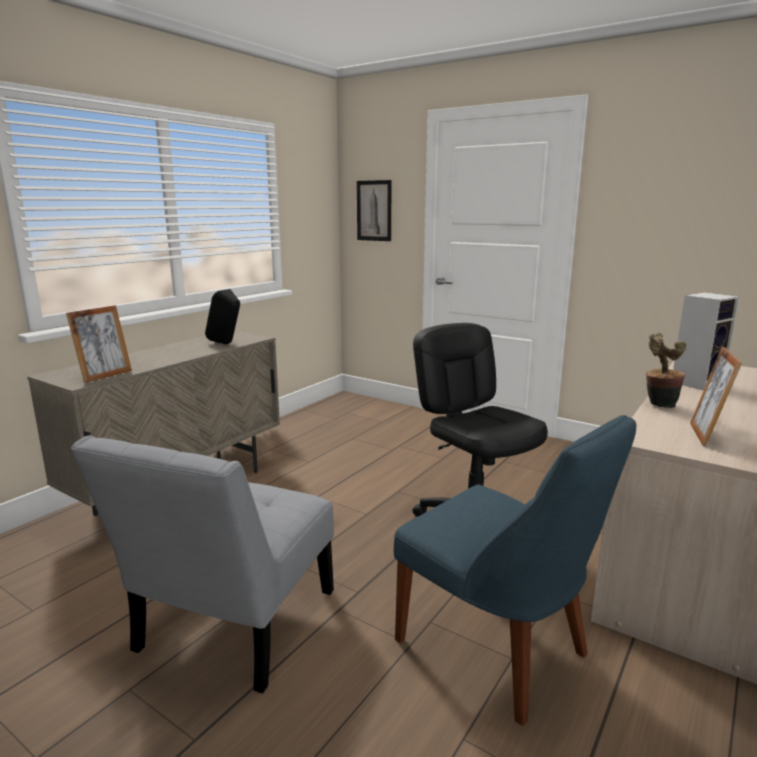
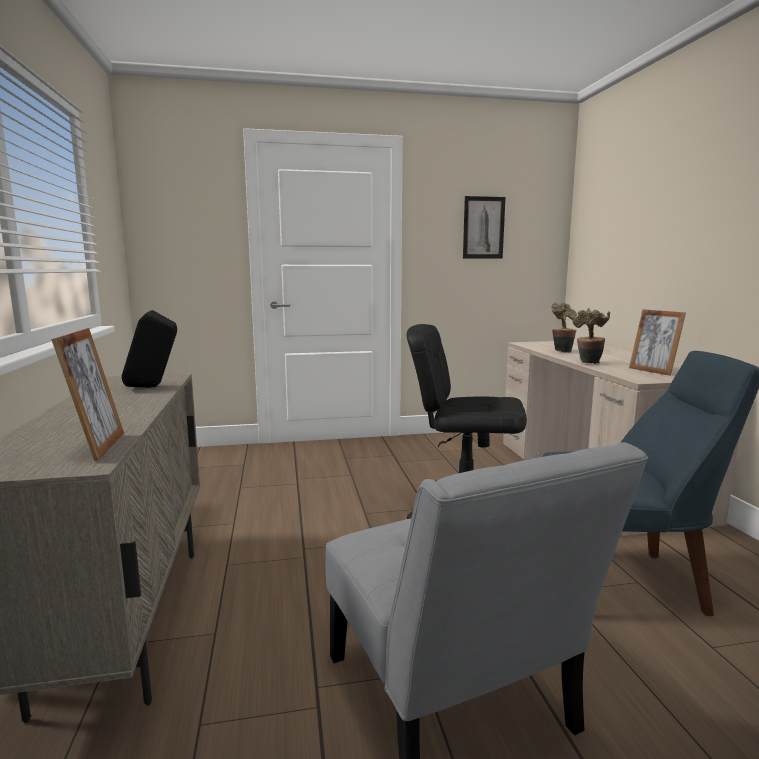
camera: 45 degrees left, 5 degrees down
(374, 210) = (179, 232): picture -> picture (483, 228)
(697, 382) = (562, 351): speaker -> potted plant

